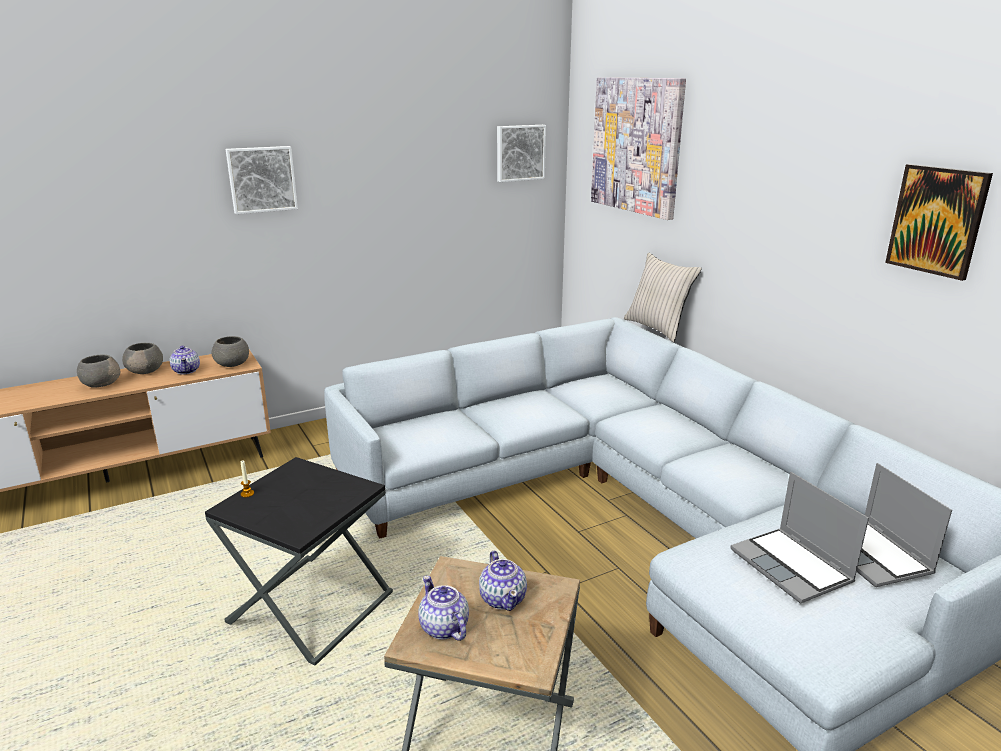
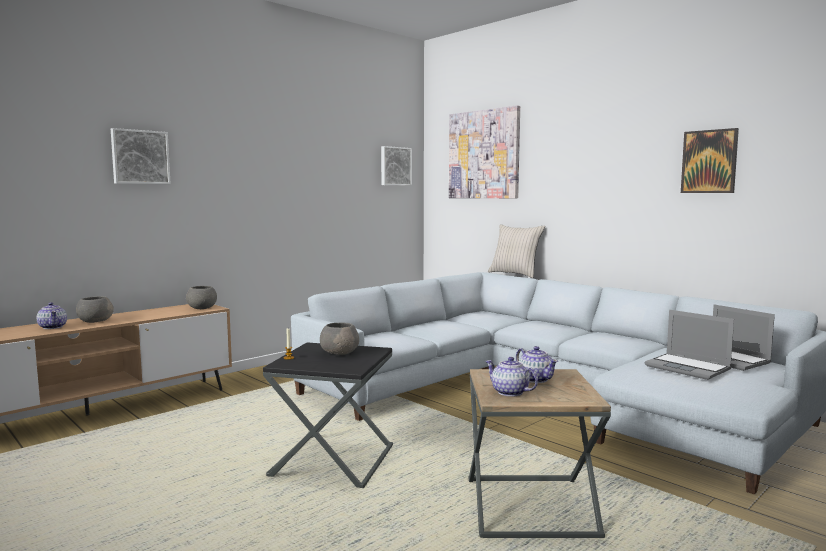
camera: 15 degrees left, 15 degrees down
(146, 371) = (128, 314): grey bowl -> grey bowl (340, 353)
(186, 370) = (165, 312): teapot -> teapot (53, 327)
(261, 179) = (225, 167): picture -> picture (140, 157)

